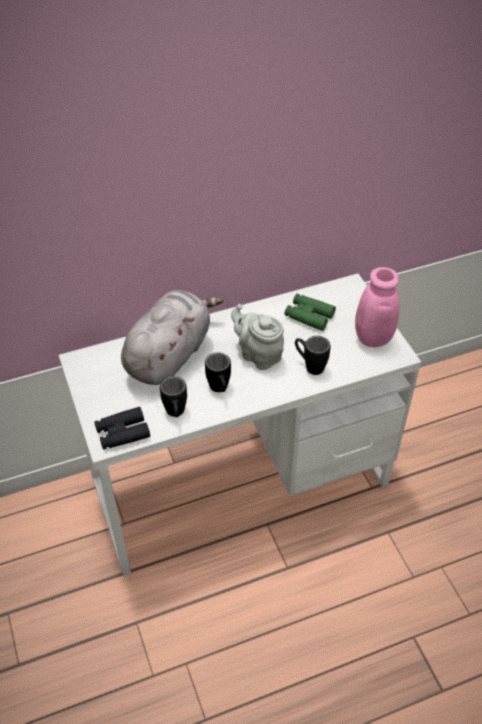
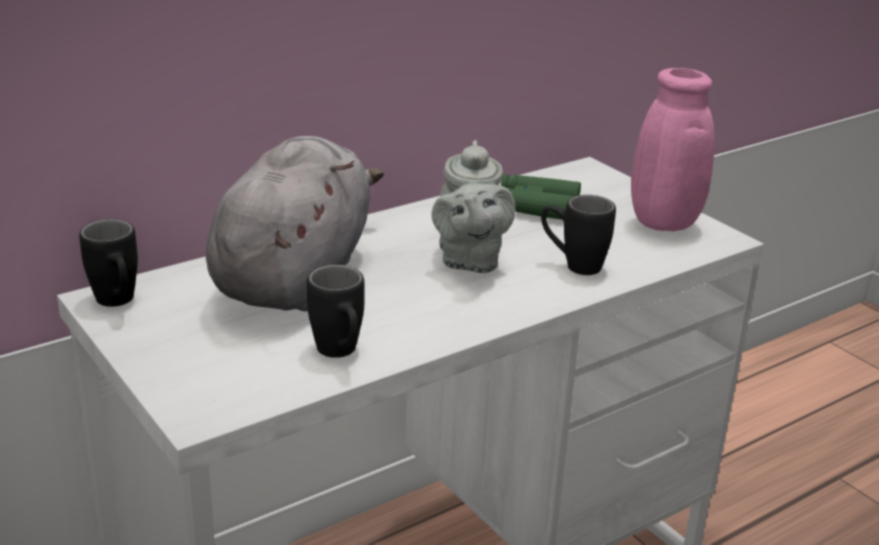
camera: 15 degrees left, 20 degrees down
(122, 433) = (233, 394): black binoculars -> none
(220, 390) = (417, 311): black mug -> black mug (118, 303)
(258, 355) = (469, 259): grey teapot -> grey teapot turned 120 degrees counterclockwise

